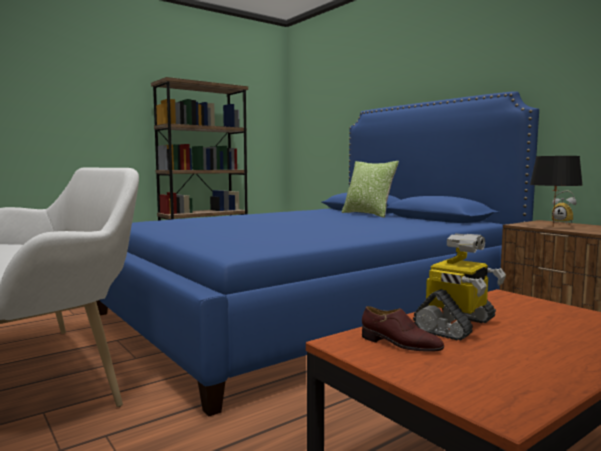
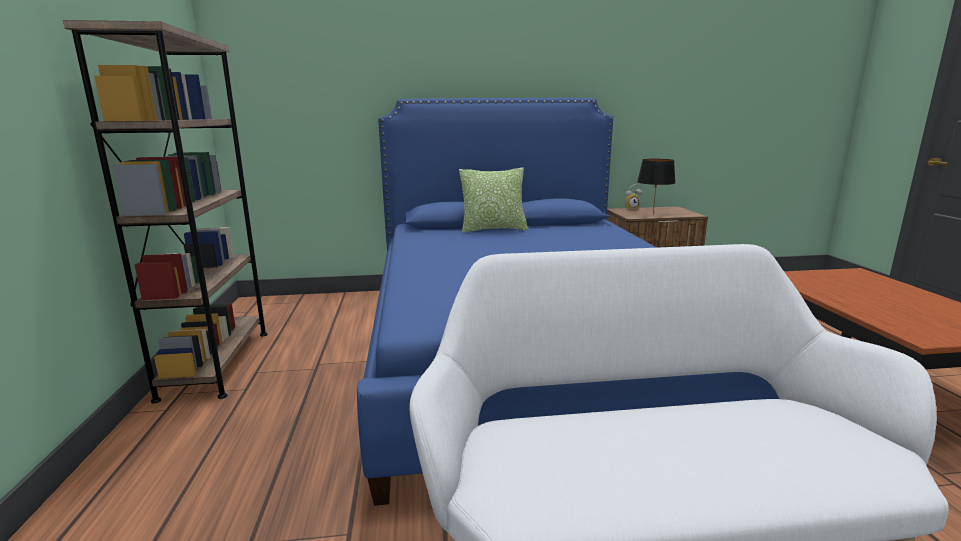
camera: 60 degrees left, 10 degrees up
(400, 344) = (918, 325): brown shoe -> none
(457, 326) = (867, 303): toy robot -> none

